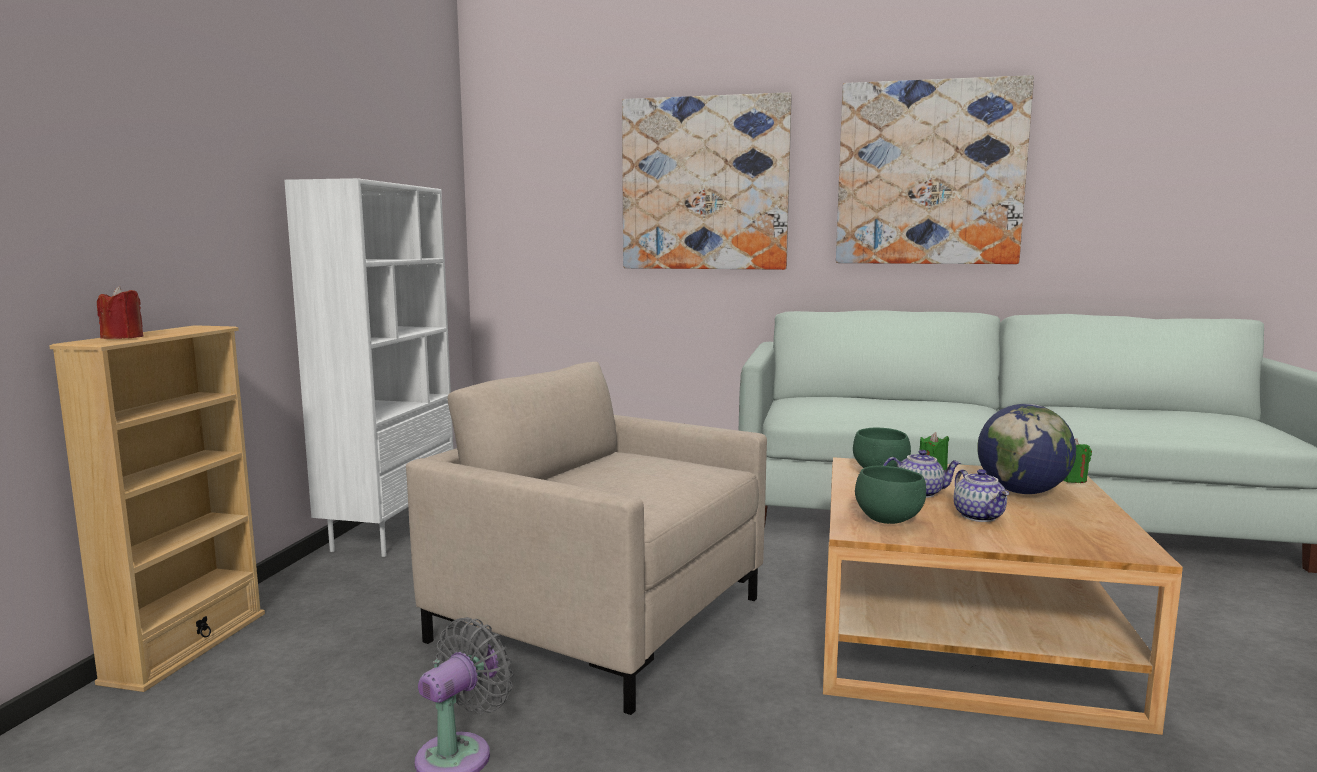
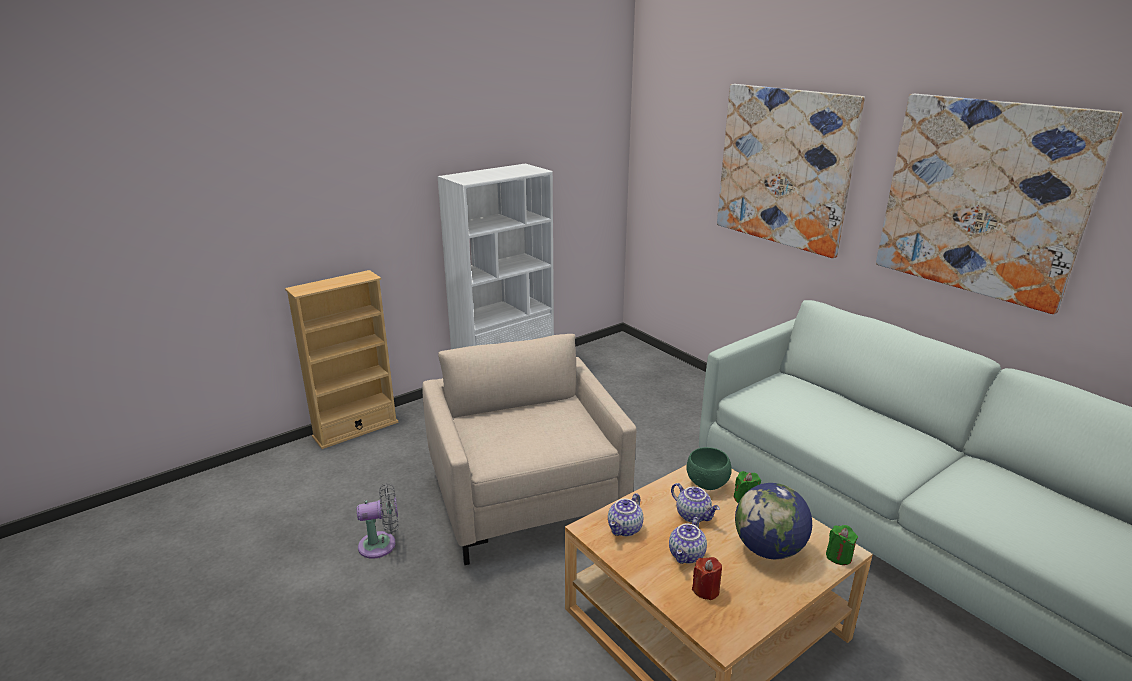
camera: 40 degrees right, 15 degrees up
(123, 337) = (315, 286): red candle -> red candle (706, 590)
(889, 520) = (625, 529): green bowl -> teapot

